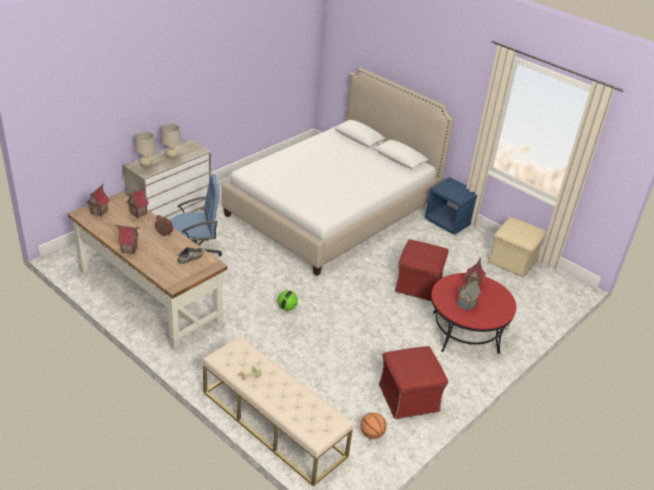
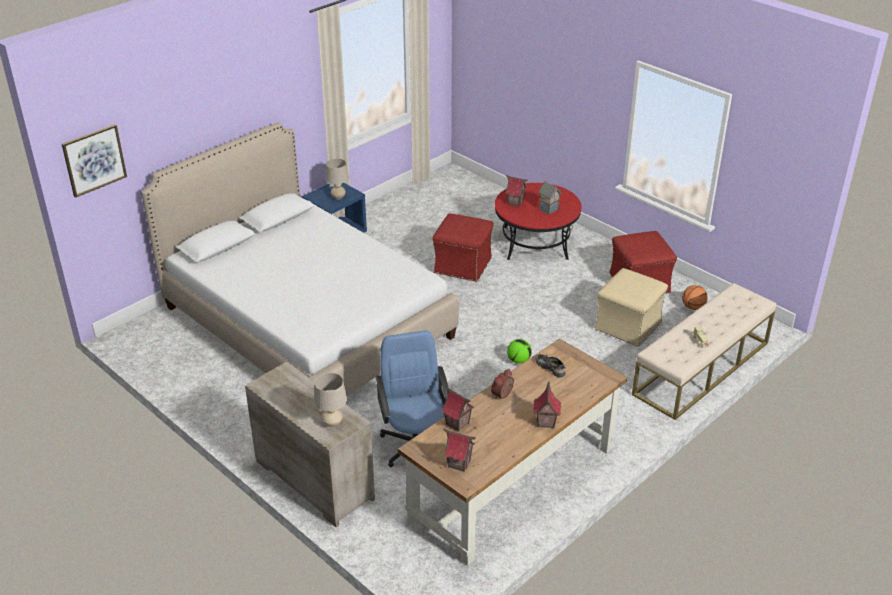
camera: 85 degrees left, 0 degrees up
(172, 157) = (305, 399): beige table lamp -> beige table lamp (338, 197)
(340, 34) = (94, 160): none -> picture
(513, 261) = (412, 201): beige ottoman -> beige ottoman (628, 325)

